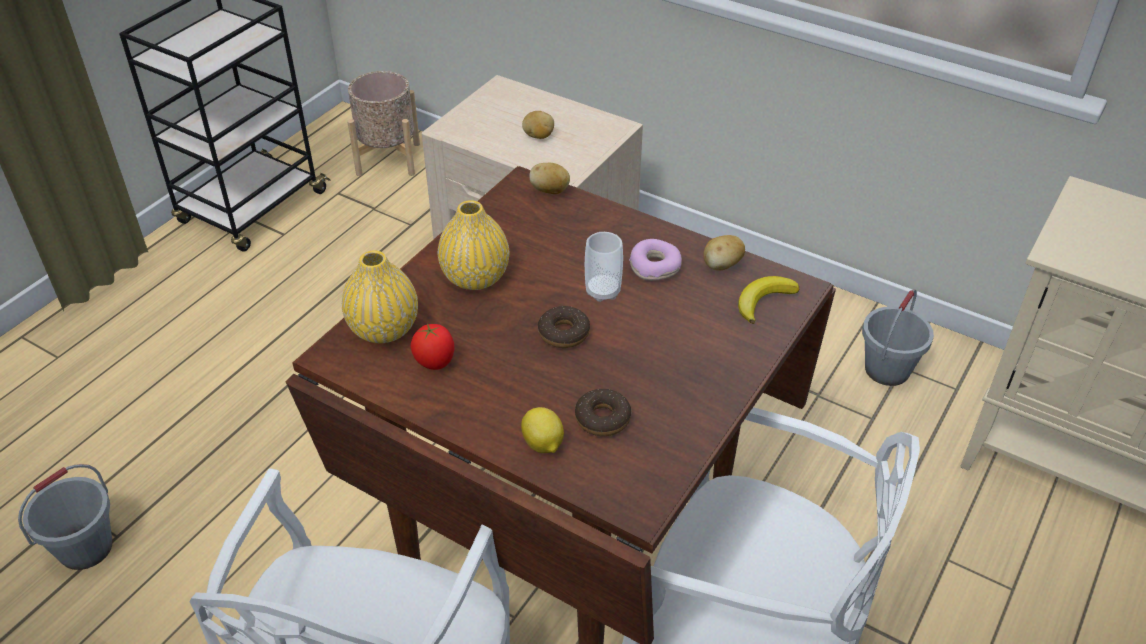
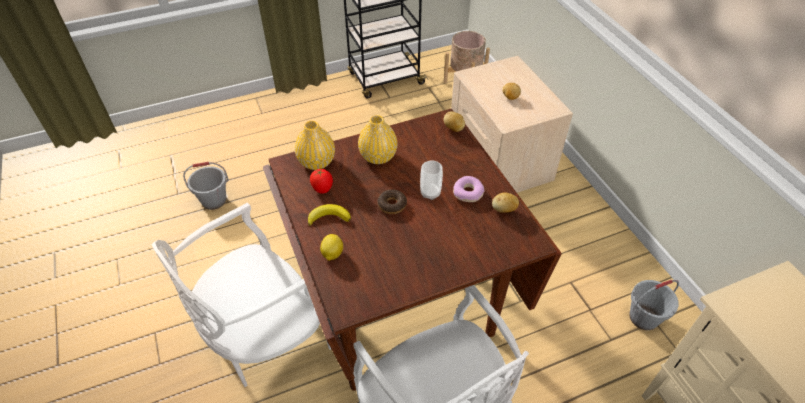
camera: 35 degrees right, 5 degrees up
(602, 418) = (370, 257): donut -> none
(763, 301) = (507, 240): banana -> banana (329, 217)

